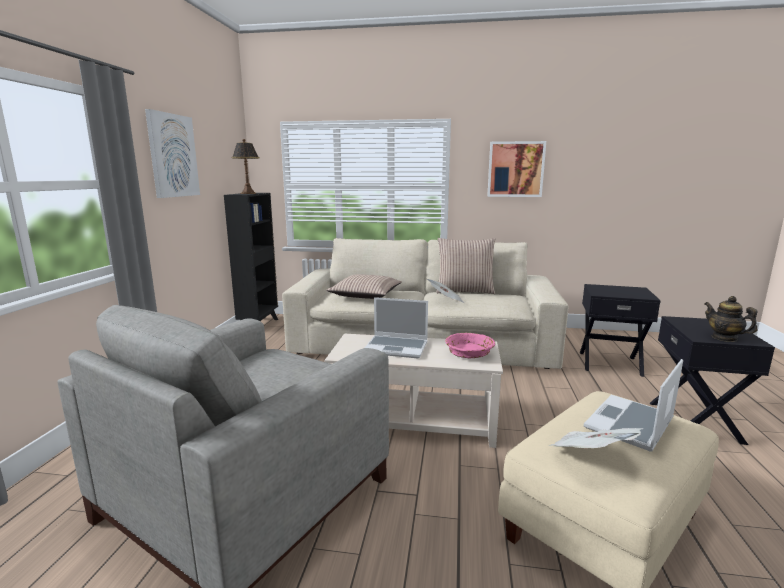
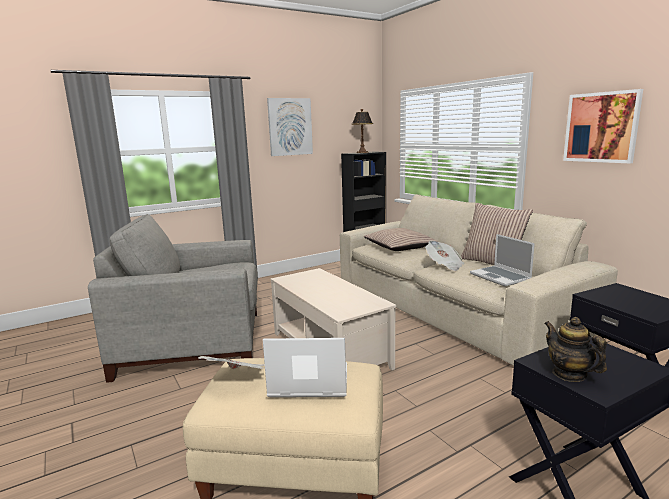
camera: 50 degrees right, 0 degrees up
(397, 347) = (321, 285): laptop -> laptop (501, 277)
(469, 353) = (351, 304): pink bowl -> none
(724, 338) = (569, 374): teapot -> teapot turned 45 degrees counterclockwise

